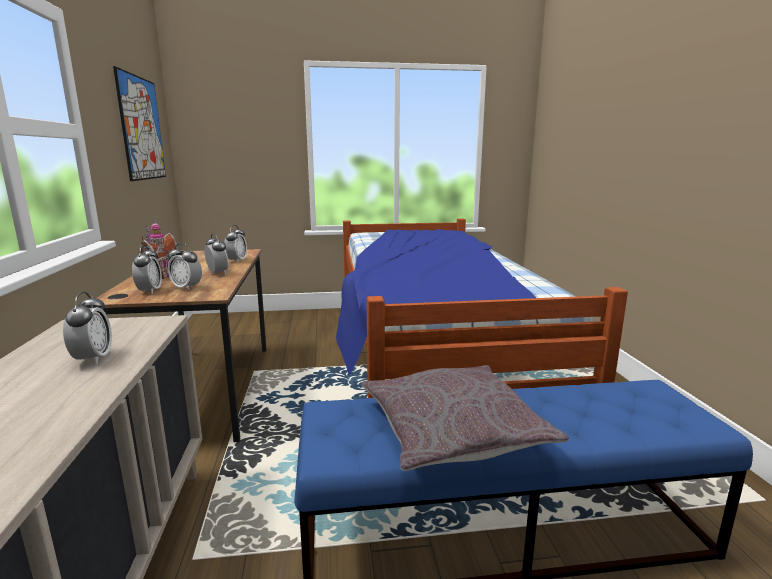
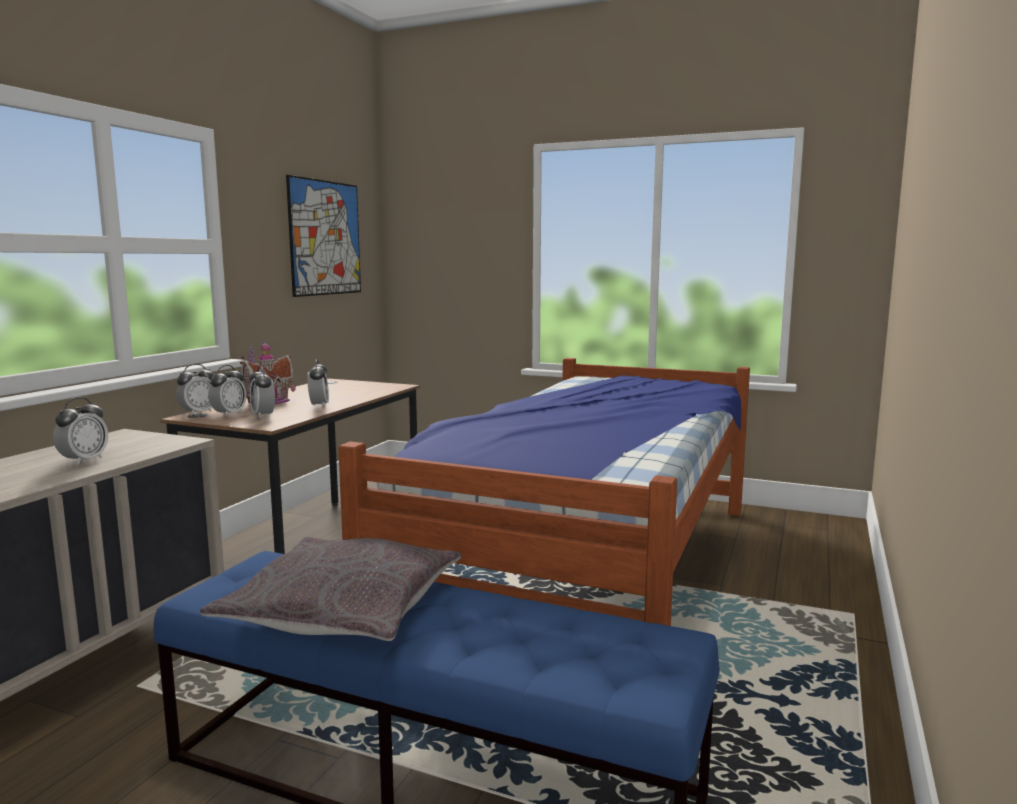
camera: 30 degrees right, 5 degrees down
(237, 261) = (365, 395): alarm clock -> alarm clock (198, 413)

